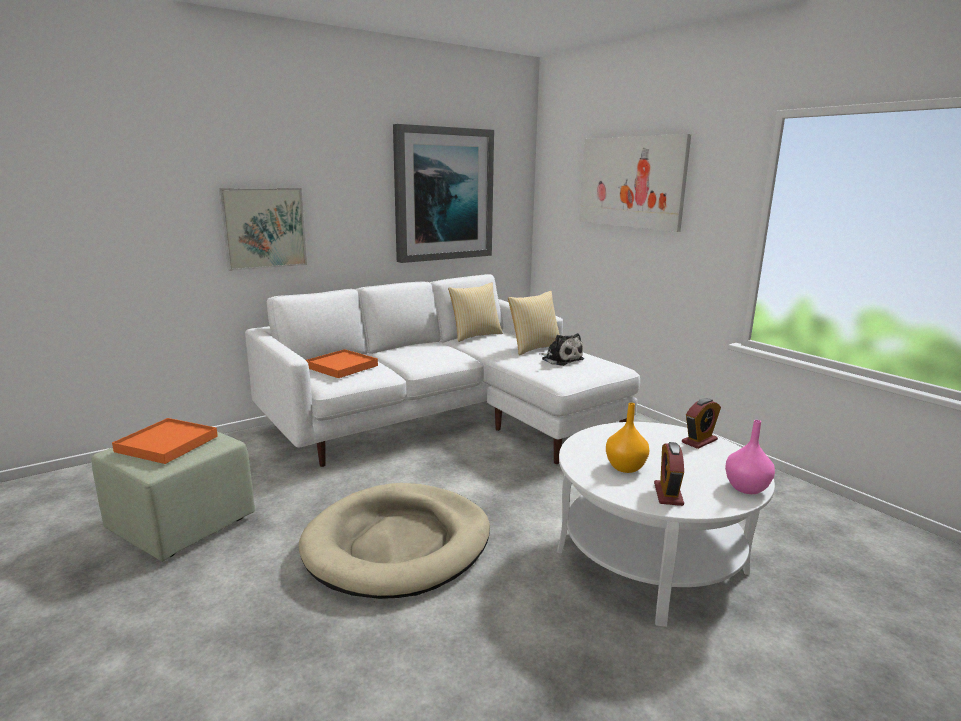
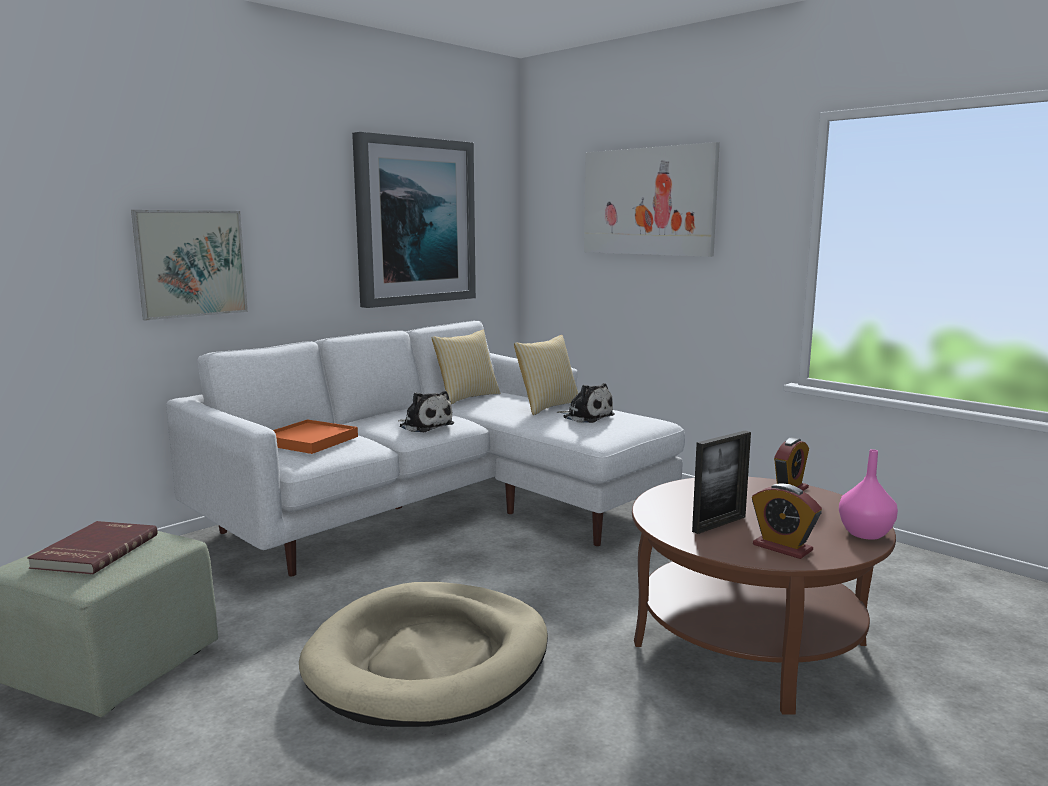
camera: 10 degrees left, 5 degrees down
(166, 444) = (94, 551): orange tray -> red book
(432, 359) = (425, 426): none -> plush toy
(625, 467) = (719, 524): orange vase -> picture frame
(650, 560) = (749, 643): white coffee table -> brown coffee table
(668, 494) = (782, 548): alarm clock -> alarm clock turned 45 degrees counterclockwise

